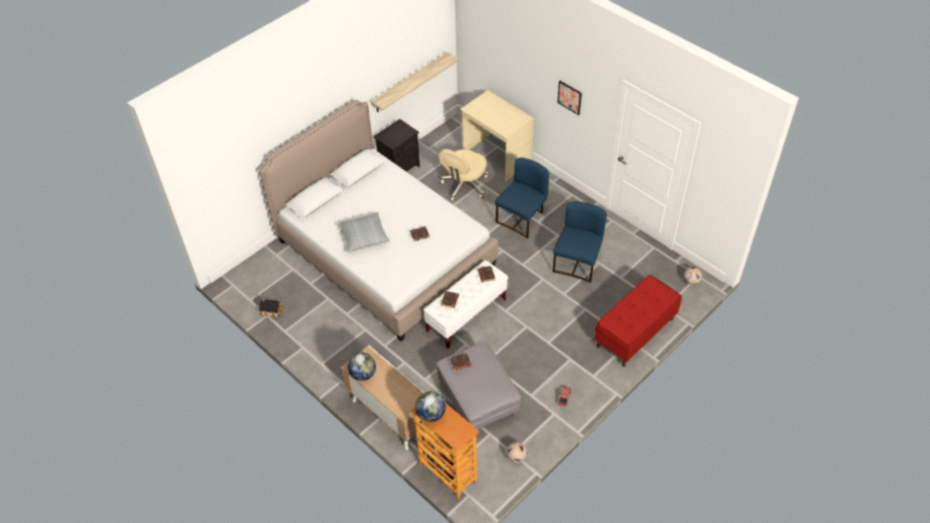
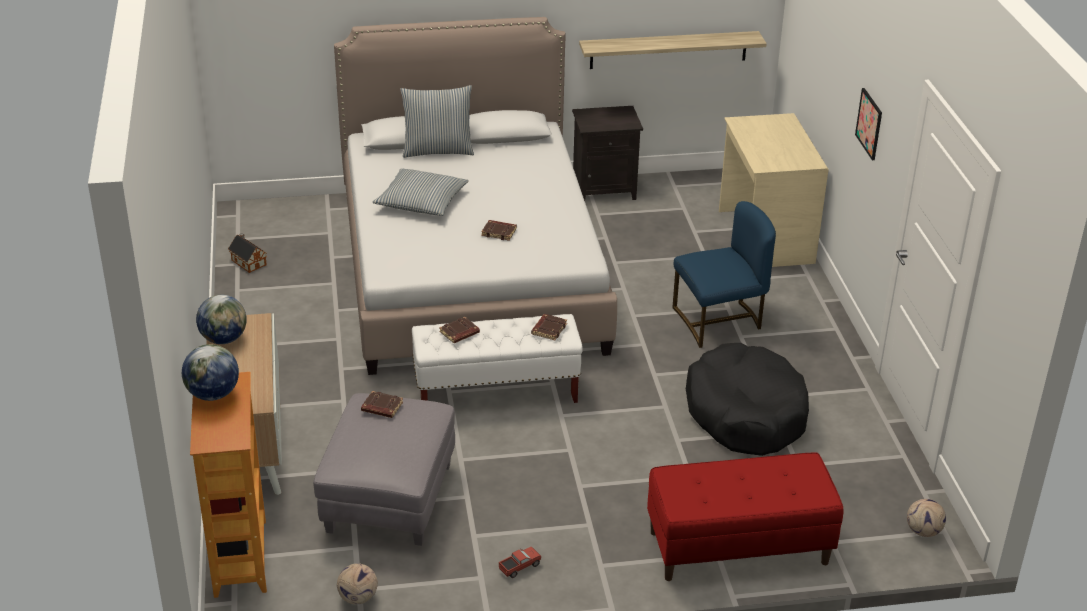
camera: 35 degrees right, 15 degrees down
(337, 199) = (437, 150): none -> pillow
(464, 186) = (675, 248): beige office chair -> none
(577, 263) = (745, 413): blue chair -> black dog bed

